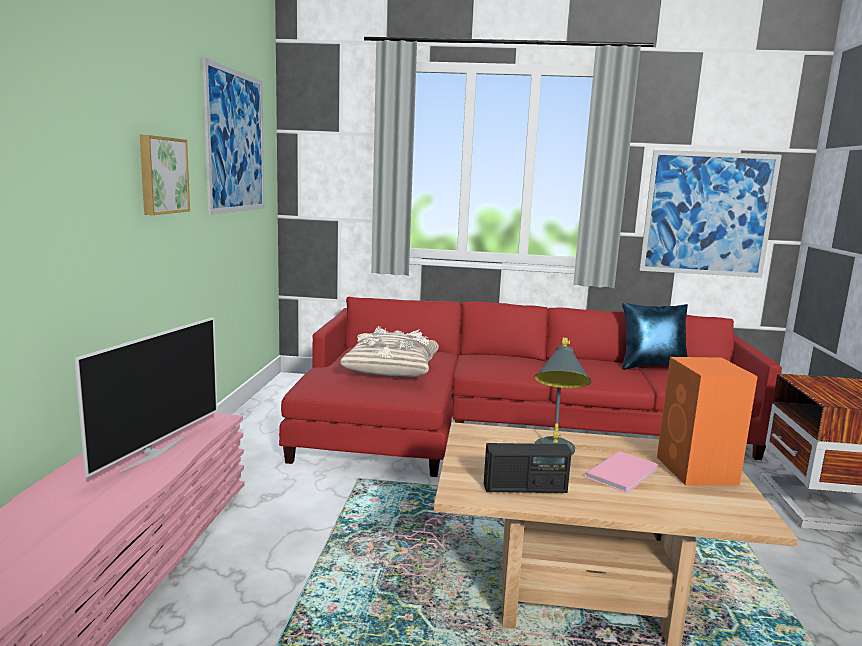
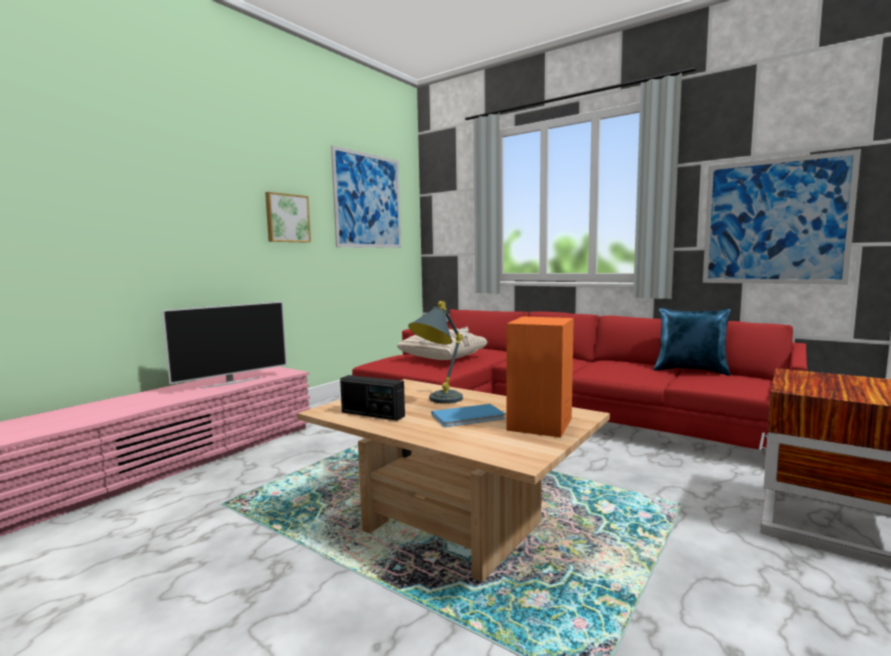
camera: 30 degrees right, 5 degrees down
(624, 473) = (470, 417): pink book -> blue book

